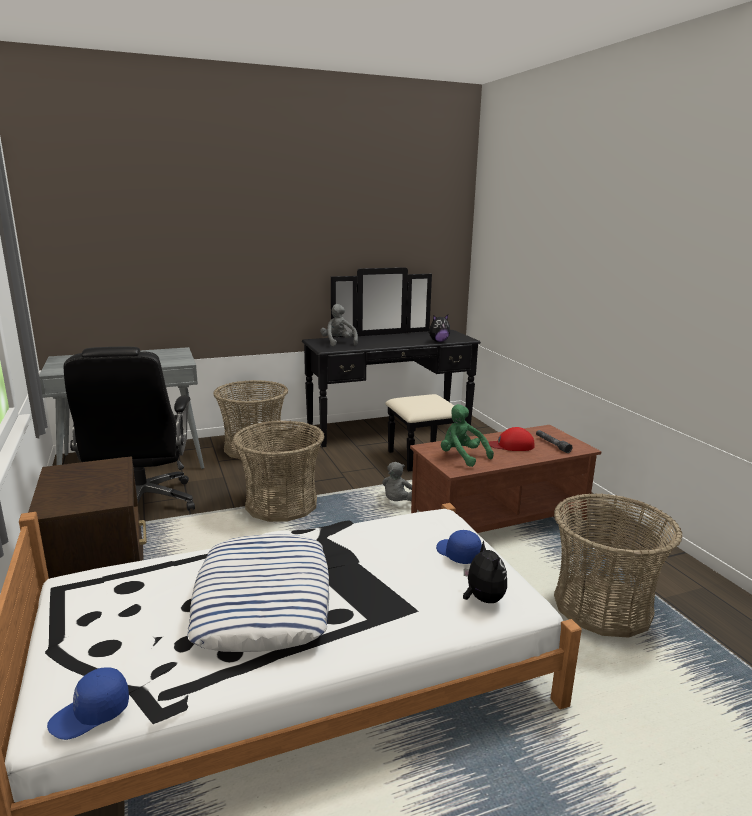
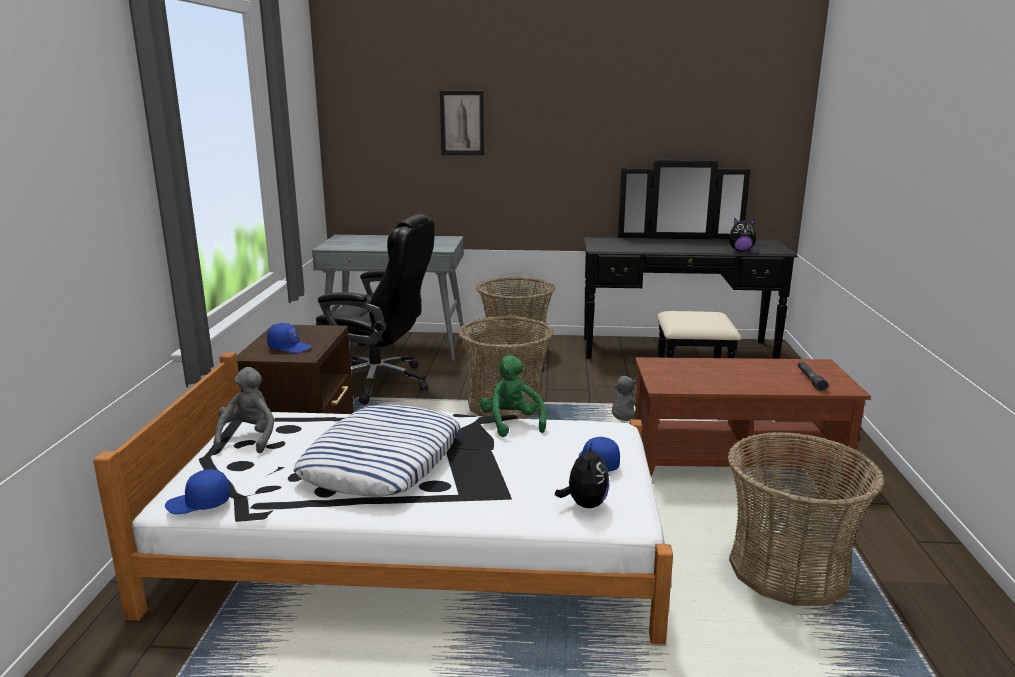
camera: 25 degrees right, 0 degrees up
(87, 492) = (290, 347): none -> blue cap
(141, 504) = (380, 383): black office chair -> black office chair turned 90 degrees counterclockwise
(179, 238) = (462, 123): none -> picture
(338, 343) = (619, 243): grey plush toy -> grey plush toy (249, 438)
(462, 457) = (683, 376): green plush toy -> green plush toy (511, 423)
(511, 445) = (756, 373): red cap -> none

